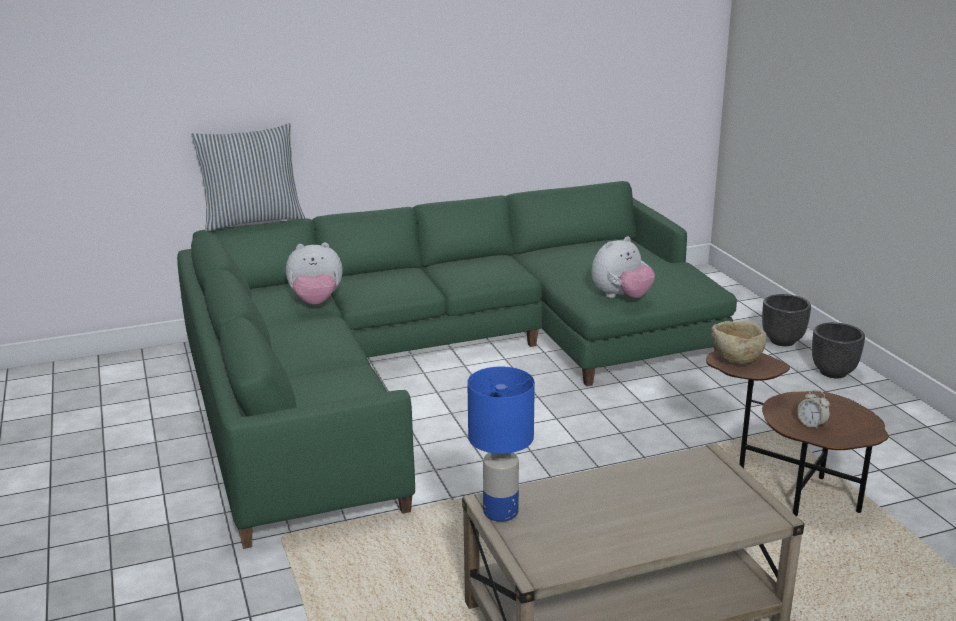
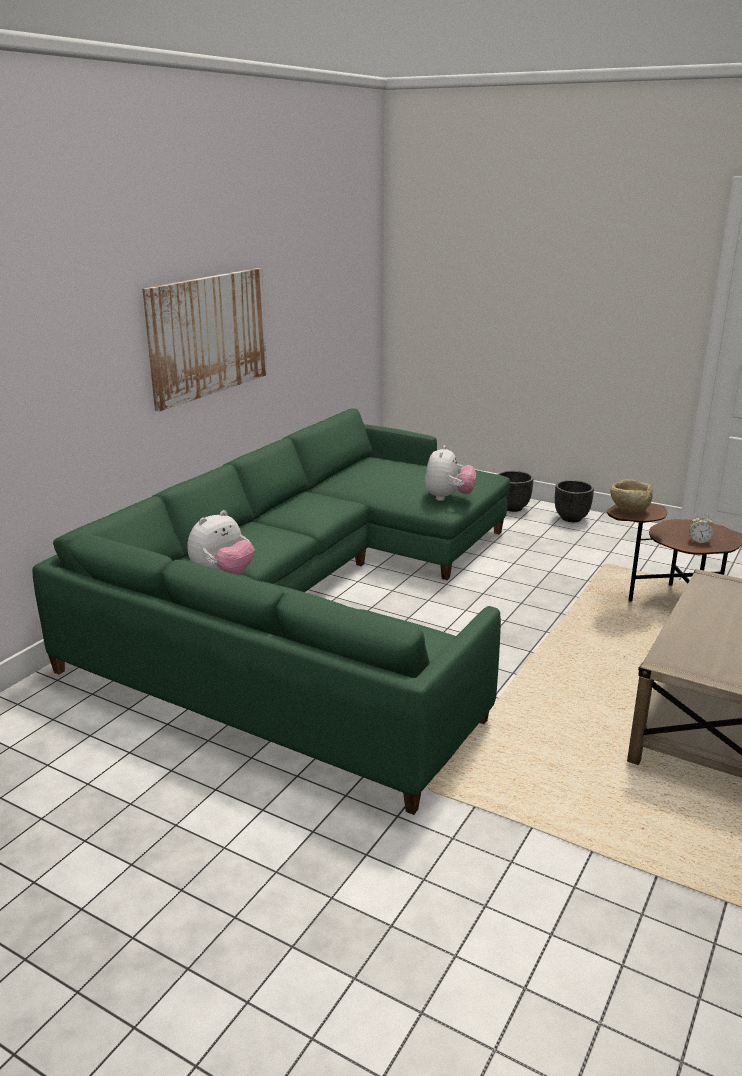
camera: 40 degrees left, 0 degrees up
(253, 220) = (104, 511): pillow -> none
(420, 78) = (208, 335): none -> picture
(500, 512) = (683, 665): blue table lamp -> none

